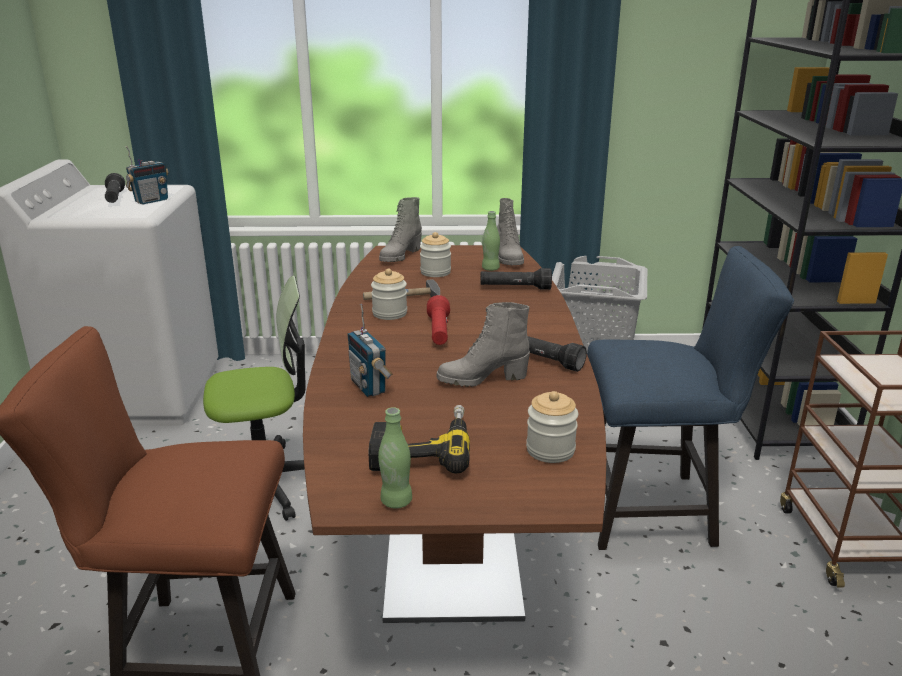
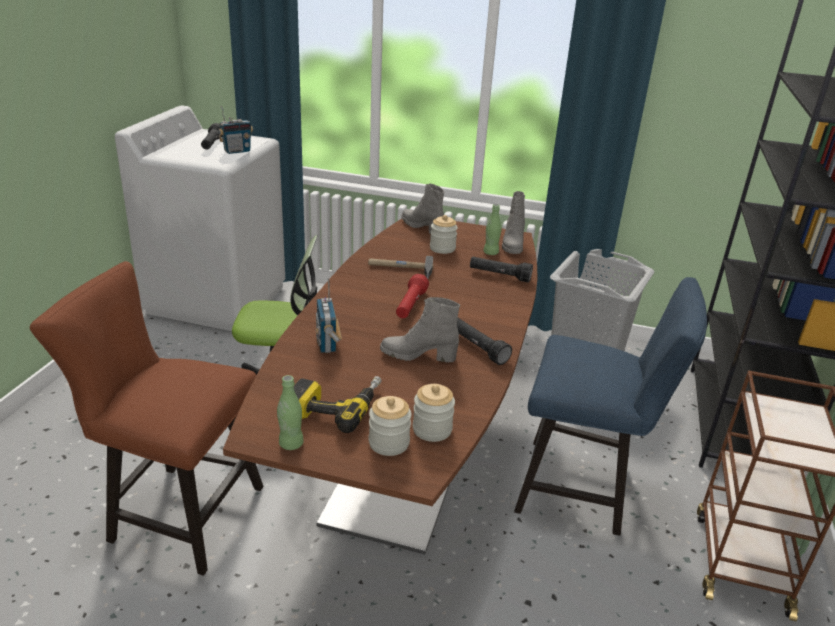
camera: 15 degrees right, 5 degrees up
(389, 313) = (382, 281): jar -> jar (389, 443)
(400, 256) = (422, 227): grey boot -> grey boot turned 90 degrees clockwise

